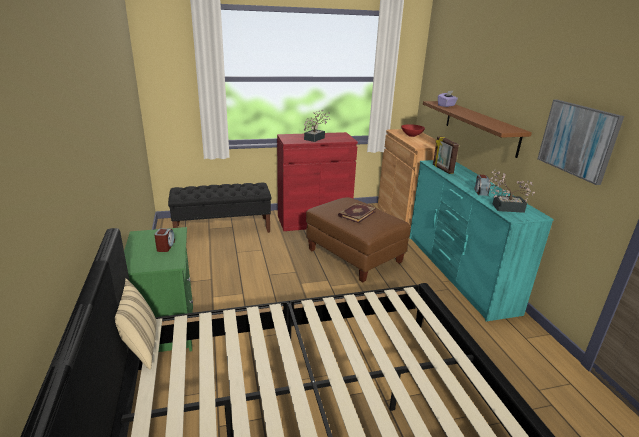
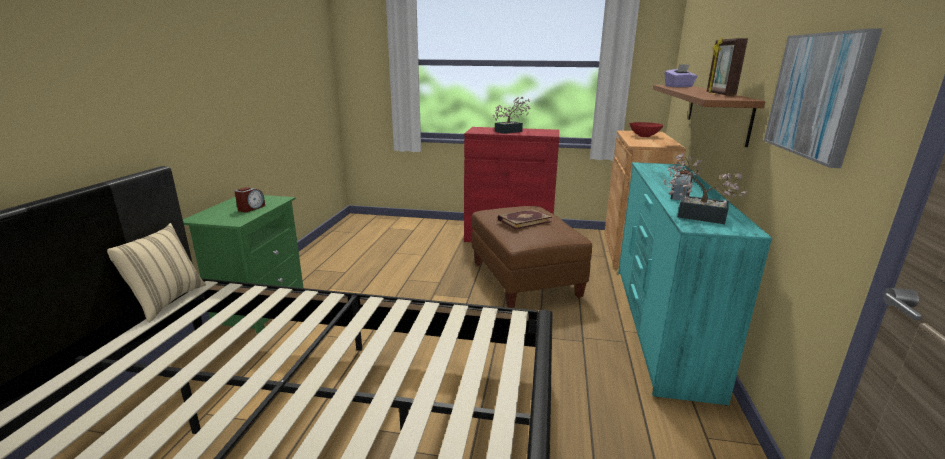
camera: 25 degrees right, 5 degrees down
(223, 228) = (402, 230): black bench -> none
(442, 169) = (653, 171): picture frame -> picture frame (719, 94)

